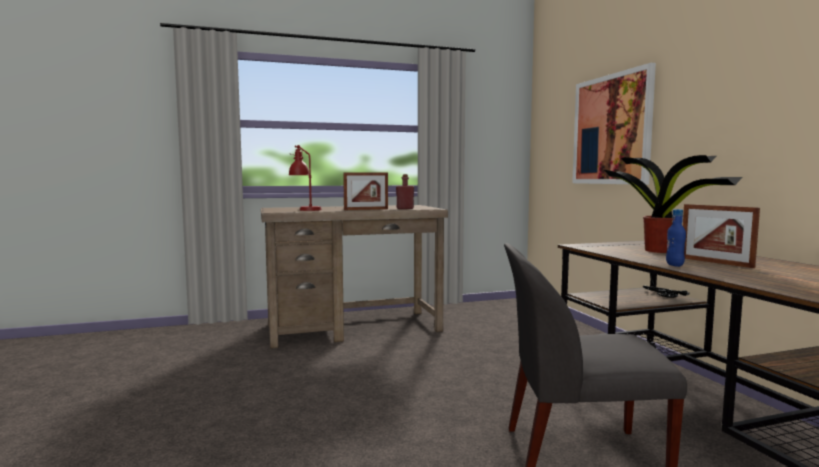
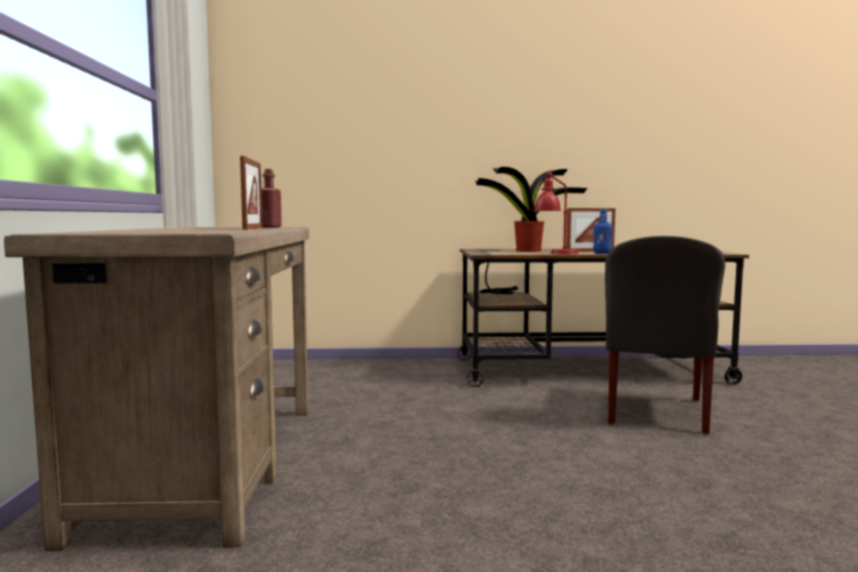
camera: 75 degrees left, 0 degrees up
(304, 209) = (178, 231): red table lamp -> red table lamp (555, 254)
(611, 130) = (383, 137): picture -> none

